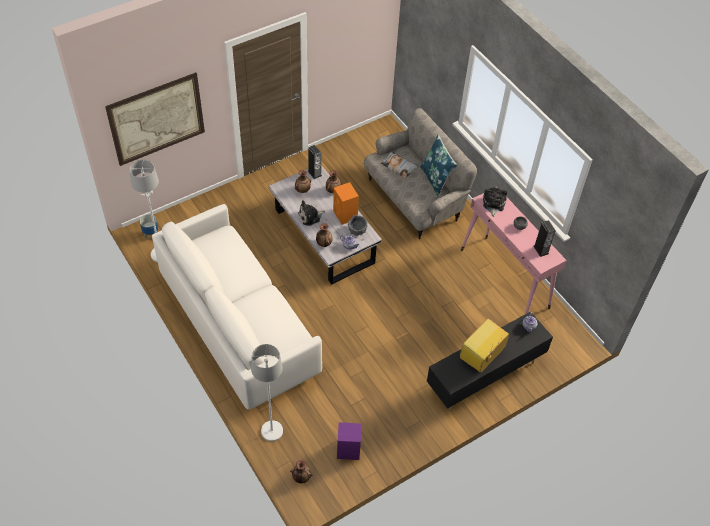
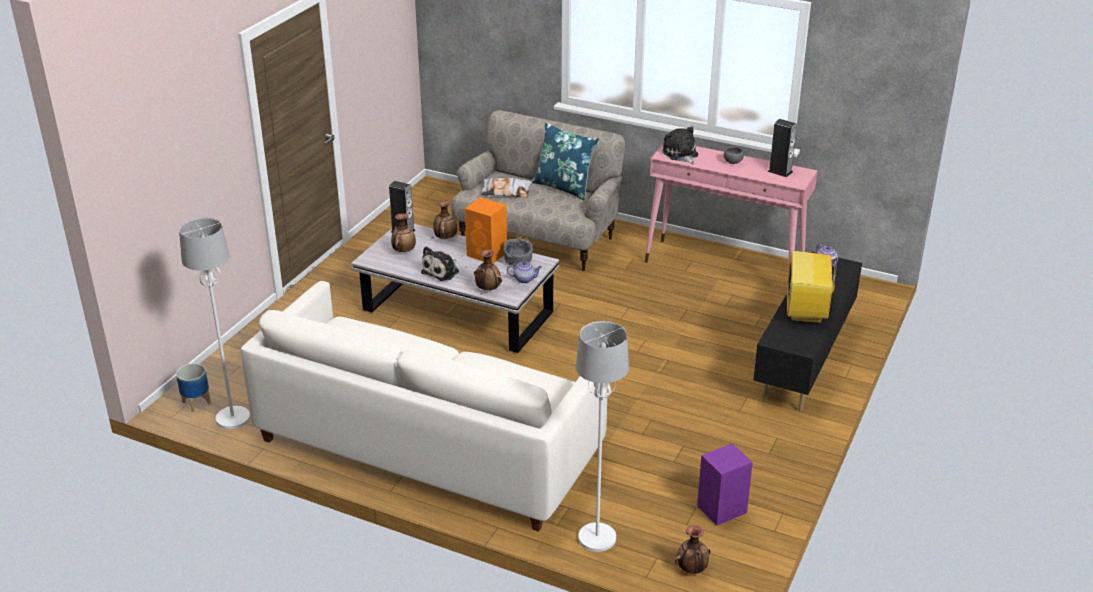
camera: 30 degrees left, 20 degrees down
(157, 119) = (170, 179): picture -> none

